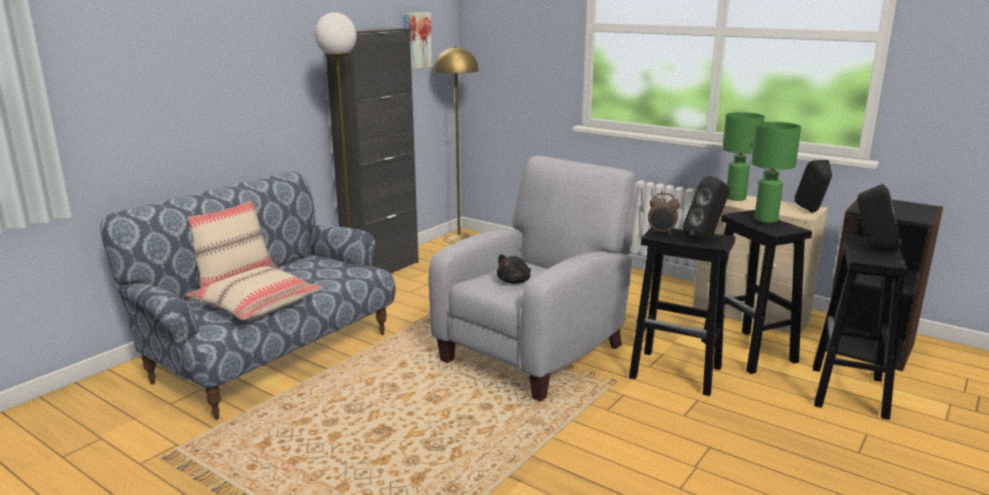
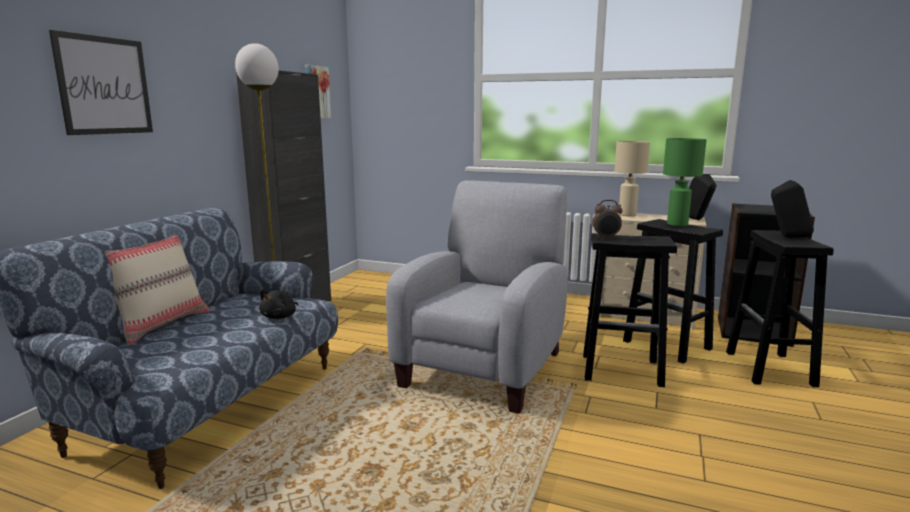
camera: 15 degrees left, 5 degrees down
(197, 62) = (104, 86): none -> picture
(257, 305) = (199, 346): beige pillow -> none
(459, 239) = (360, 278): yellow floor lamp -> none
(515, 281) = (473, 296): black plush toy -> black plush toy (280, 317)
(705, 238) = (648, 239): black speaker -> none
(735, 198) = (627, 215): green table lamp -> beige table lamp

